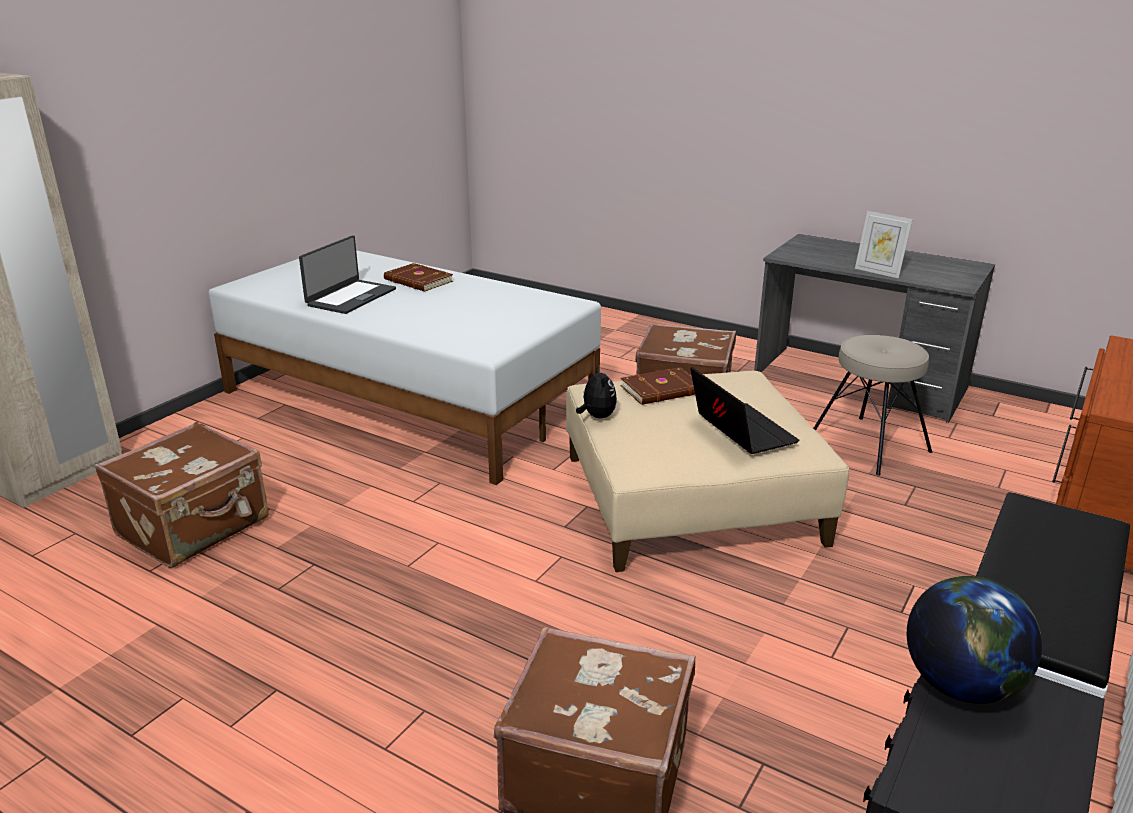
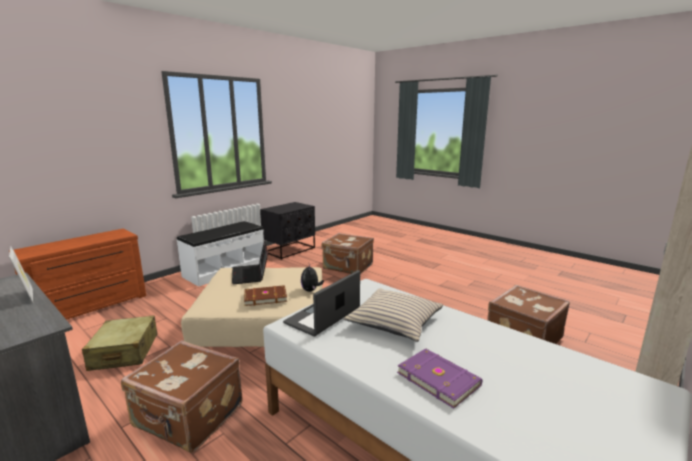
camera: 170 degrees left, 10 degrees down
(350, 297) = (498, 353): laptop -> laptop (323, 316)
(418, 281) = (438, 378): brown book -> purple book
(449, 312) = (395, 322): none -> beige pillow
(868, 445) = (124, 352): beige stool -> beige suitcase
(961, 685) = (283, 210): globe -> none

